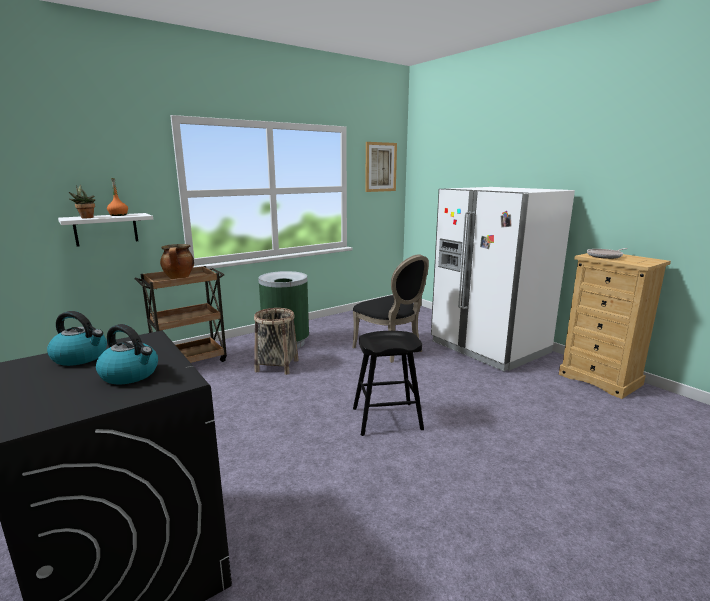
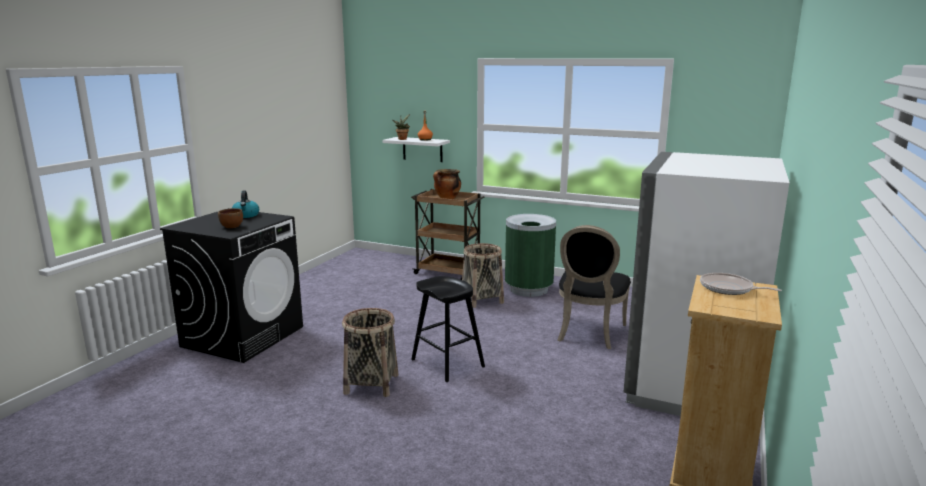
camera: 60 degrees right, 0 degrees up
(131, 374) = (232, 226): kettle -> brown bowl
(380, 167) = (730, 110): picture -> none
(394, 476) = (371, 384): none -> basket

